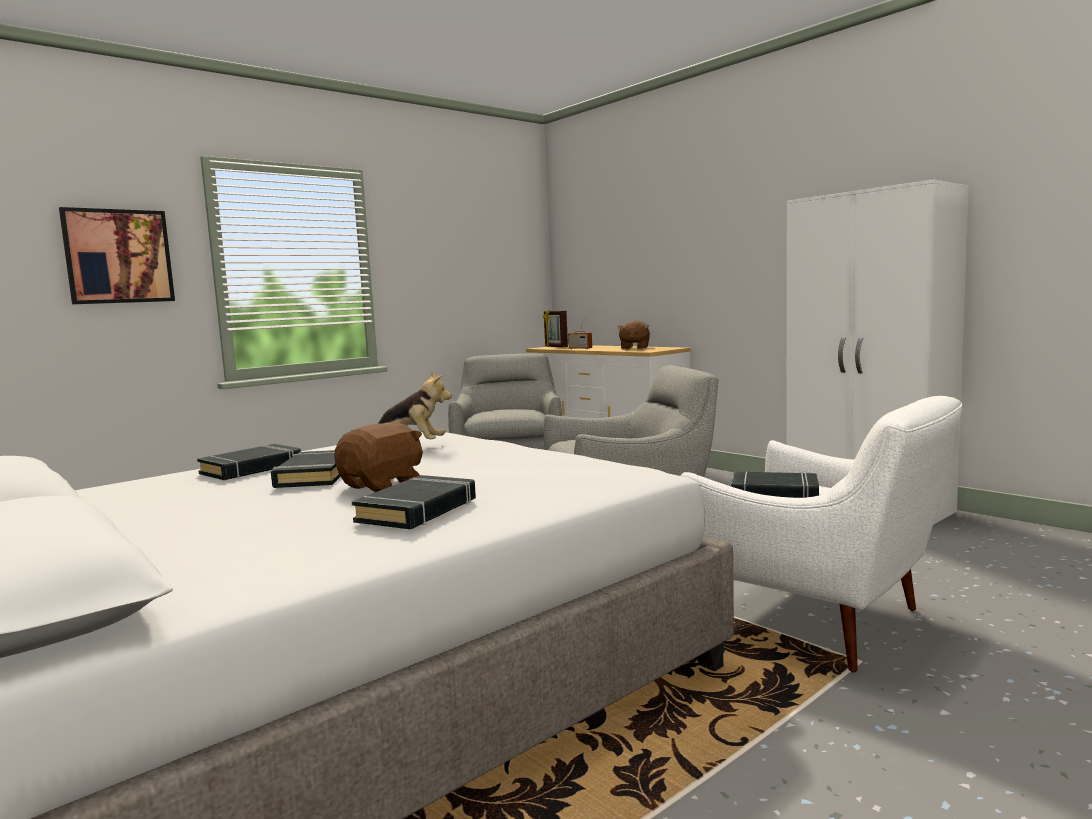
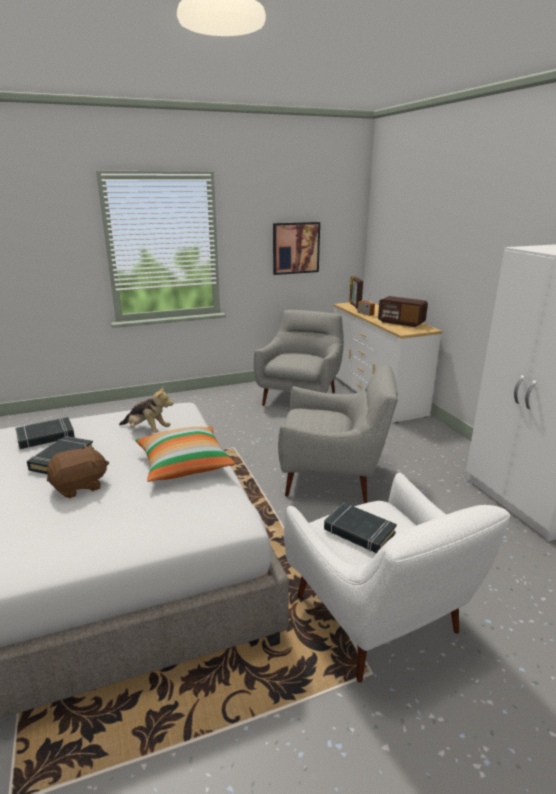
camera: 20 degrees right, 15 degrees up
(118, 256) = (45, 243): picture -> picture (295, 248)
(418, 510) = (60, 531): black book -> none
(509, 457) = (184, 464): none -> pillow
(634, 348) = (401, 322): brown plush toy -> radio

